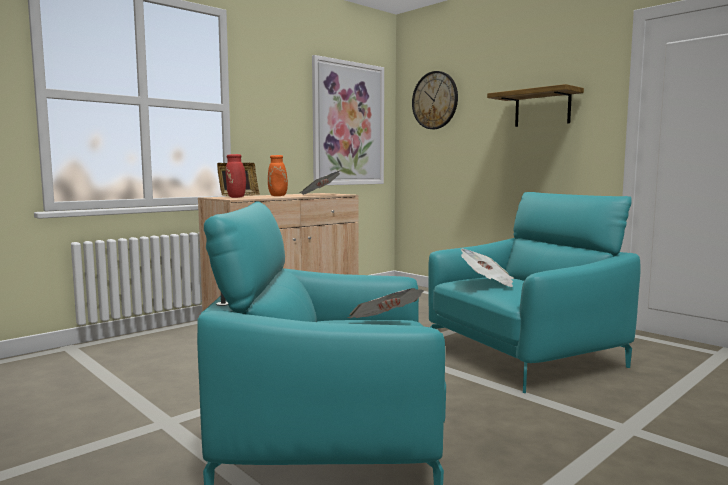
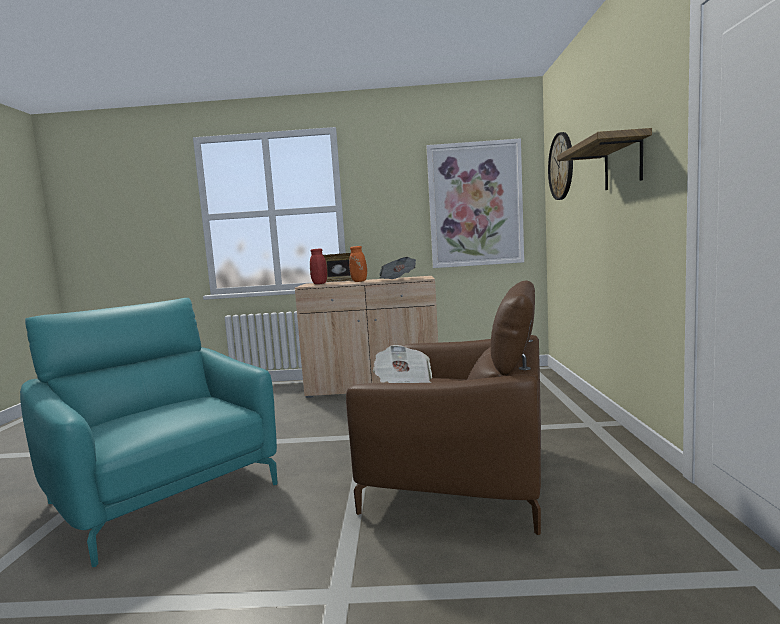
camera: 45 degrees right, 0 degrees up
(384, 324) = (193, 409): newspaper -> none
(523, 356) = (458, 477): turquoise armchair -> brown armchair

